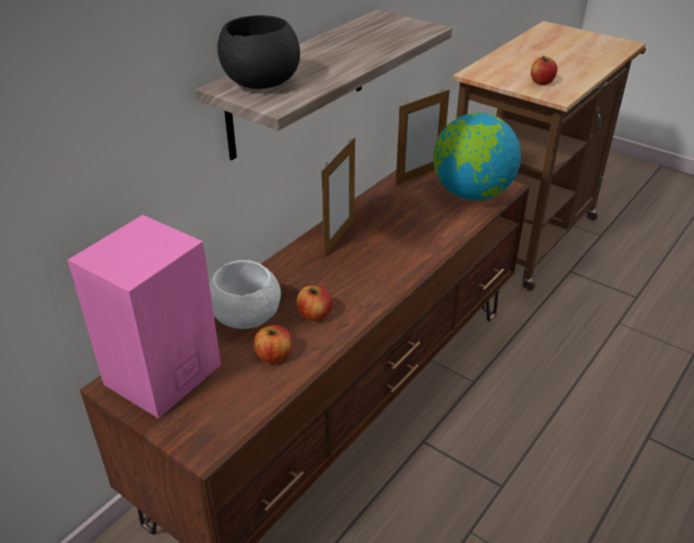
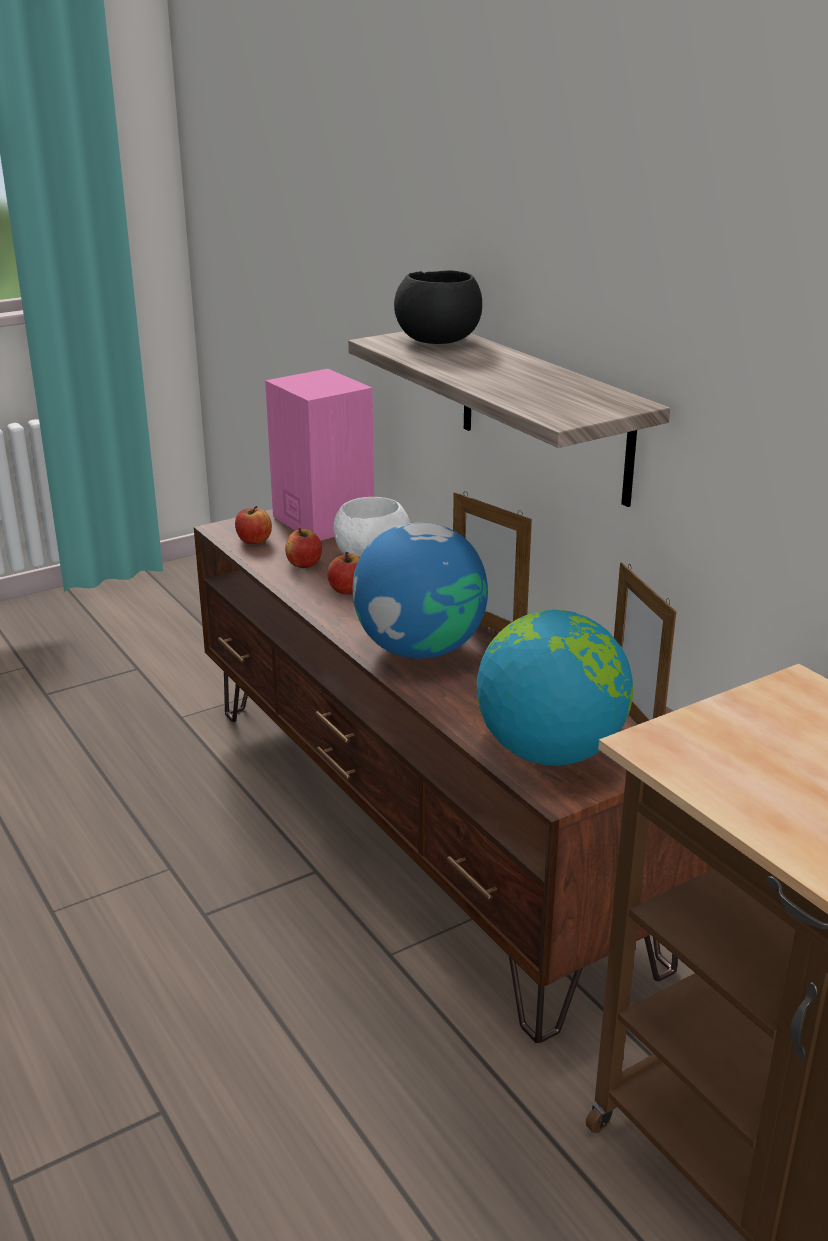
camera: 110 degrees right, 10 degrees down
(389, 258) = (420, 649): none -> globe
(541, 82) = (735, 748): apple -> apple (254, 540)

